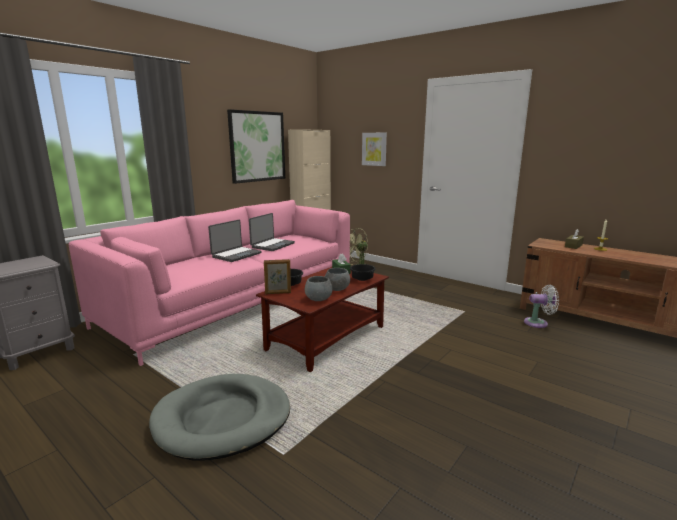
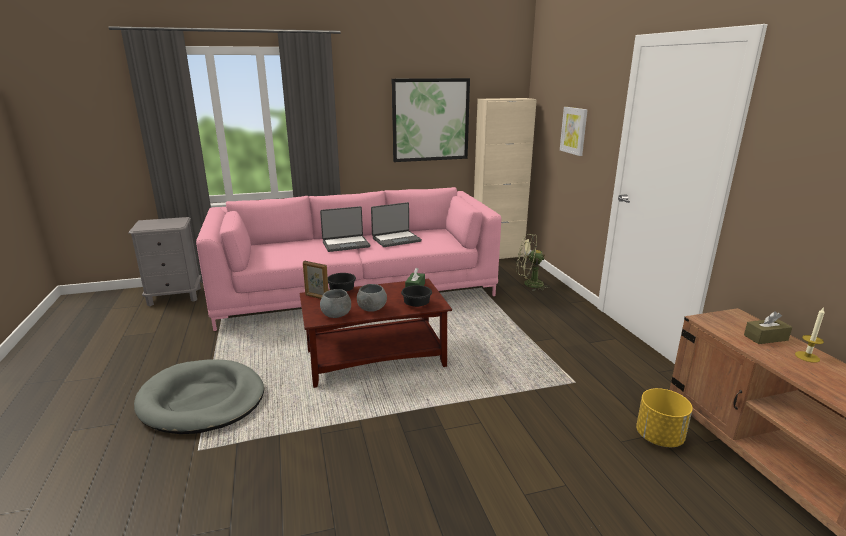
camera: 35 degrees right, 5 degrees up
(538, 323) = (659, 437): white fan -> yellow planter

